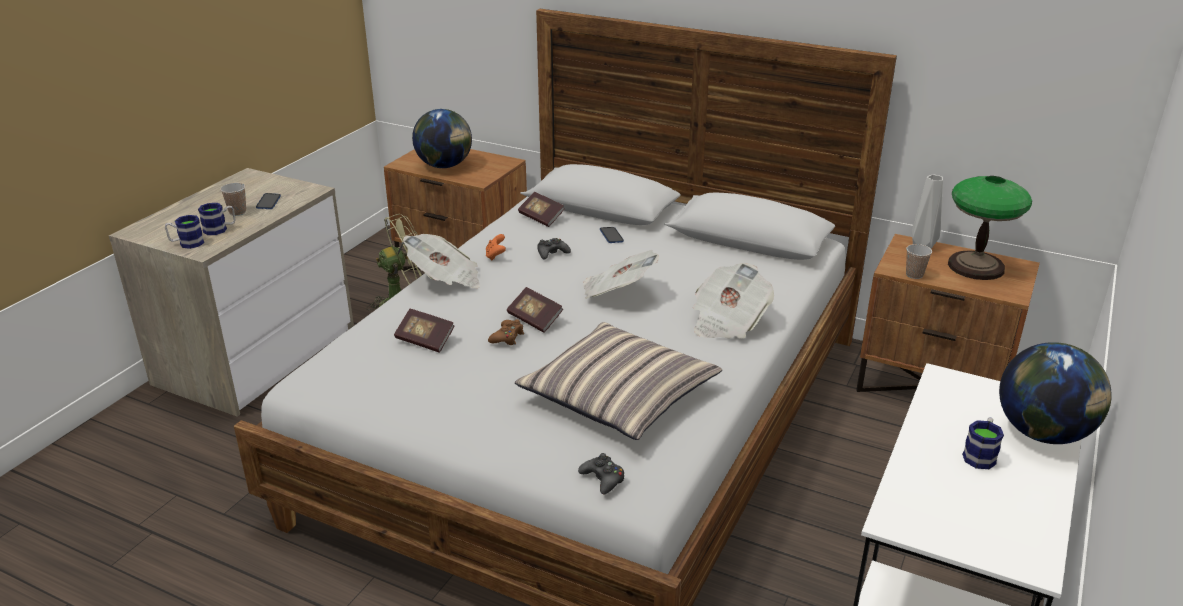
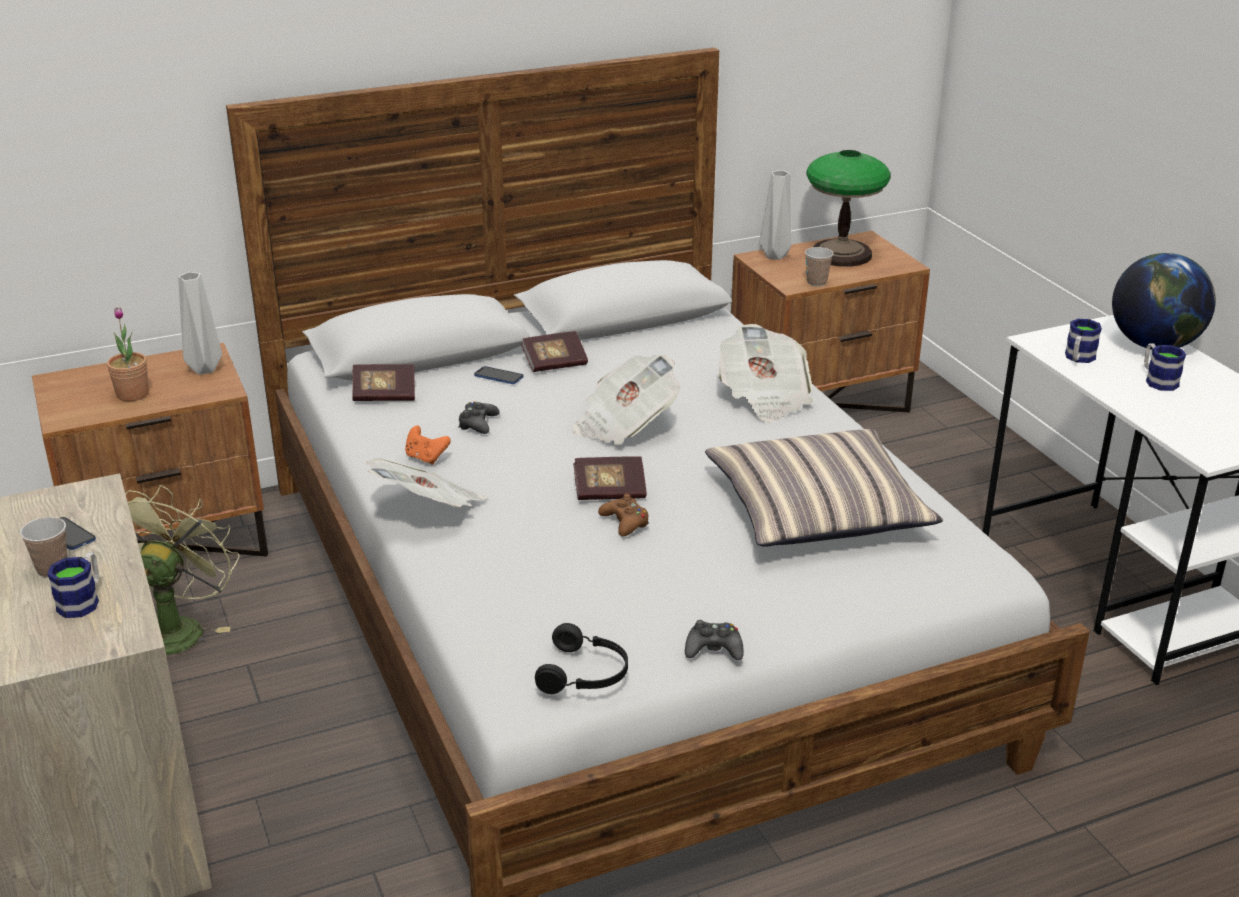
camera: 50 degrees left, 0 degrees up
(186, 243) = (78, 642): mug -> mug (1078, 358)
(340, 390) = (585, 674): none -> black headphones
(425, 340) = (558, 574): book -> book (554, 364)
(444, 166) = (132, 394): globe -> potted plant
(491, 168) = (203, 369): none -> grey vase
(603, 479) = (948, 578): black game controller -> black game controller (714, 649)

